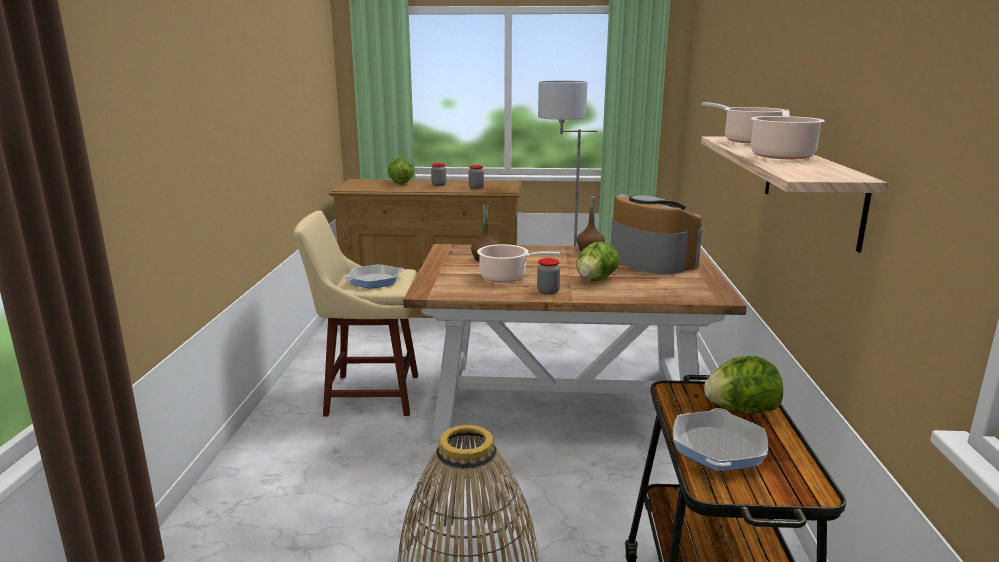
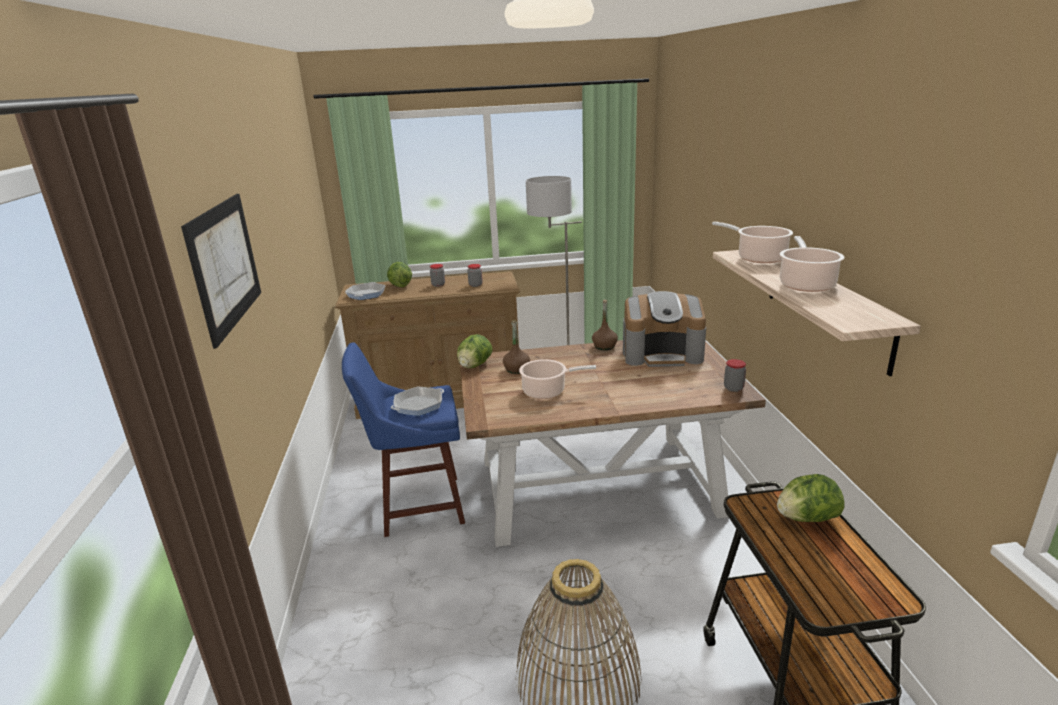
camera: 10 degrees left, 5 degrees up
(173, 87) = (225, 264): none -> picture
(367, 394) = (417, 505): beige stool -> blue stool
(548, 291) = (592, 405): jar -> jar (733, 388)
(595, 280) = (626, 384): lettuce -> lettuce (474, 366)
(650, 260) = (662, 354): coffee machine -> coffee machine turned 135 degrees clockwise
(718, 447) = (807, 564): frying pan -> frying pan (366, 294)

